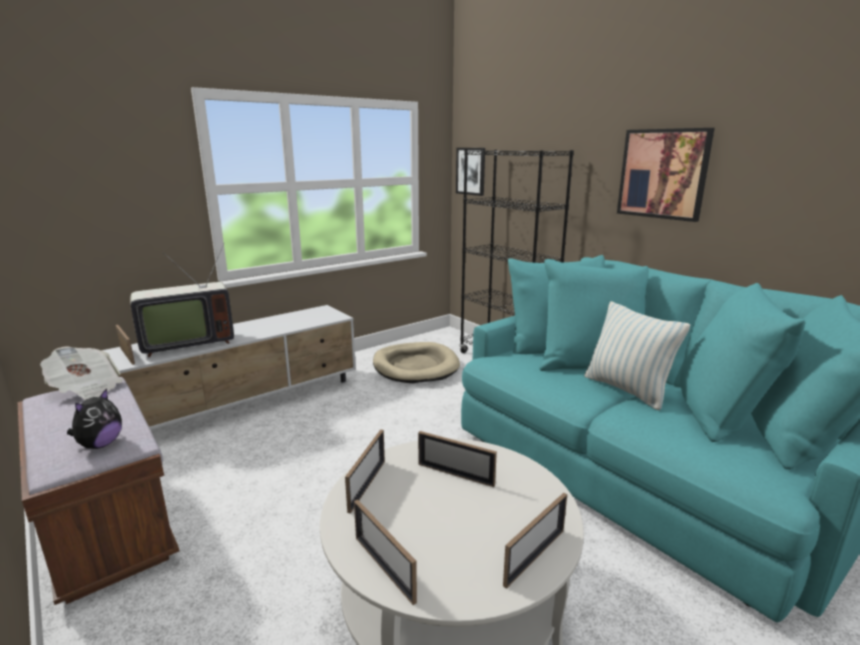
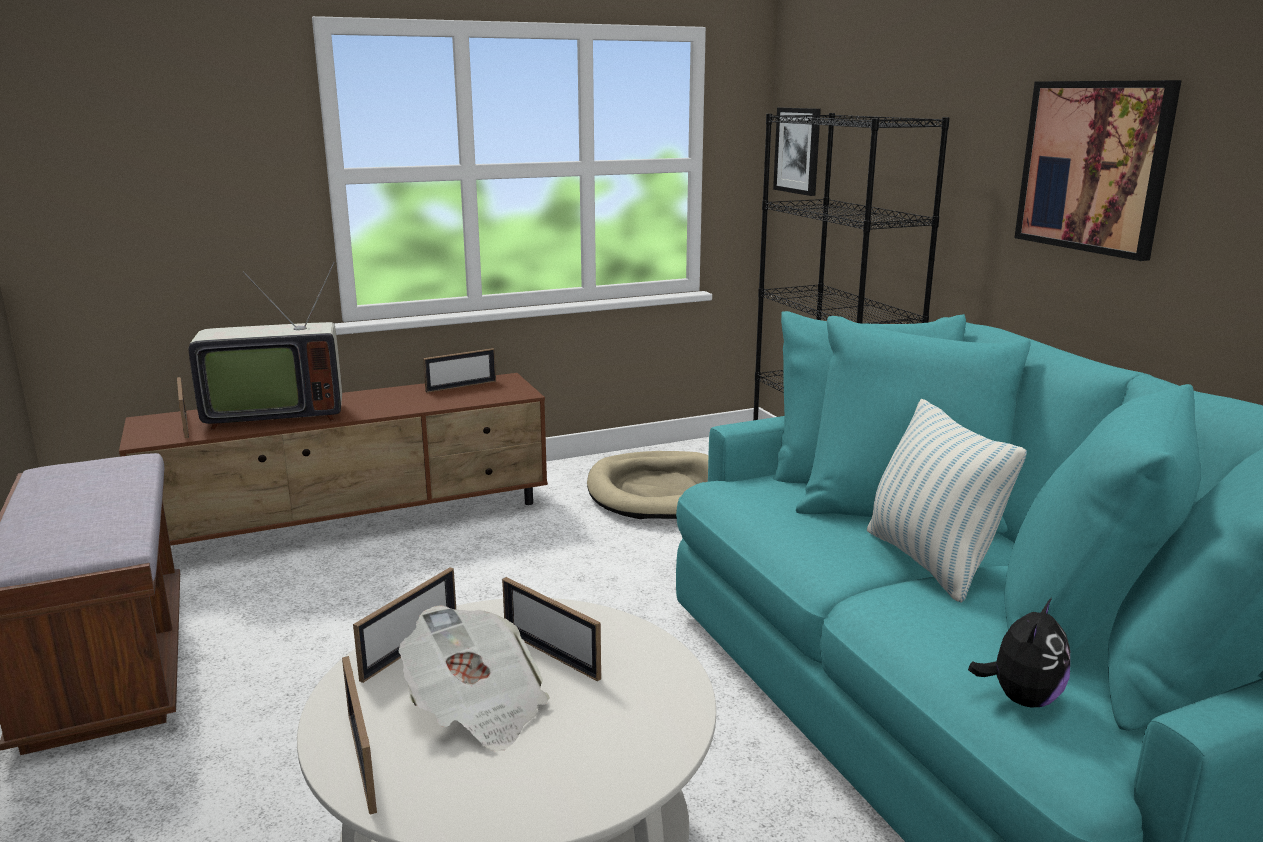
camera: 15 degrees right, 0 degrees up
(86, 389) = (103, 464): newspaper -> newspaper (477, 708)
(100, 444) = (79, 540): plush toy -> plush toy (1021, 698)
(241, 406) = (356, 523): white tv stand -> brown tv stand
(535, 557) = (589, 787): picture frame -> picture frame (461, 386)

